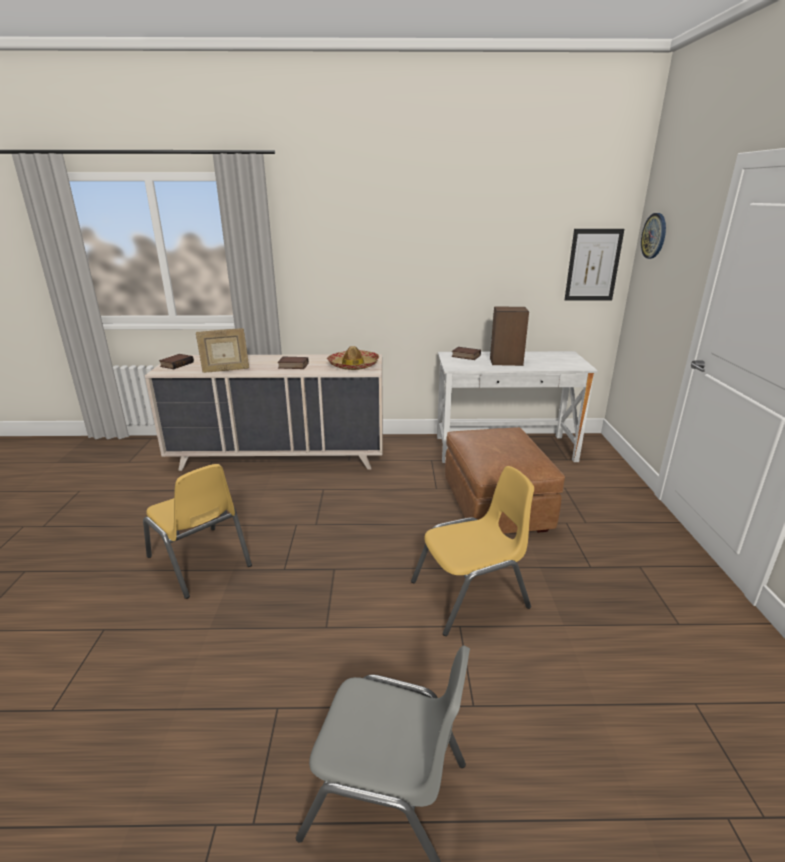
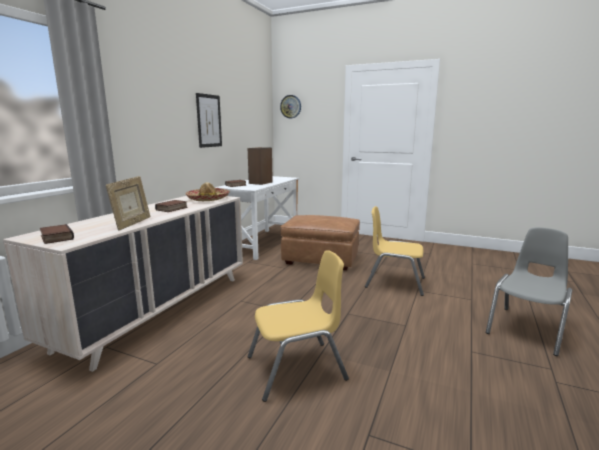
camera: 65 degrees left, 10 degrees down
(470, 595) = (395, 283): yellow chair -> yellow chair turned 75 degrees counterclockwise
(593, 265) = (262, 124): picture -> picture (209, 121)

